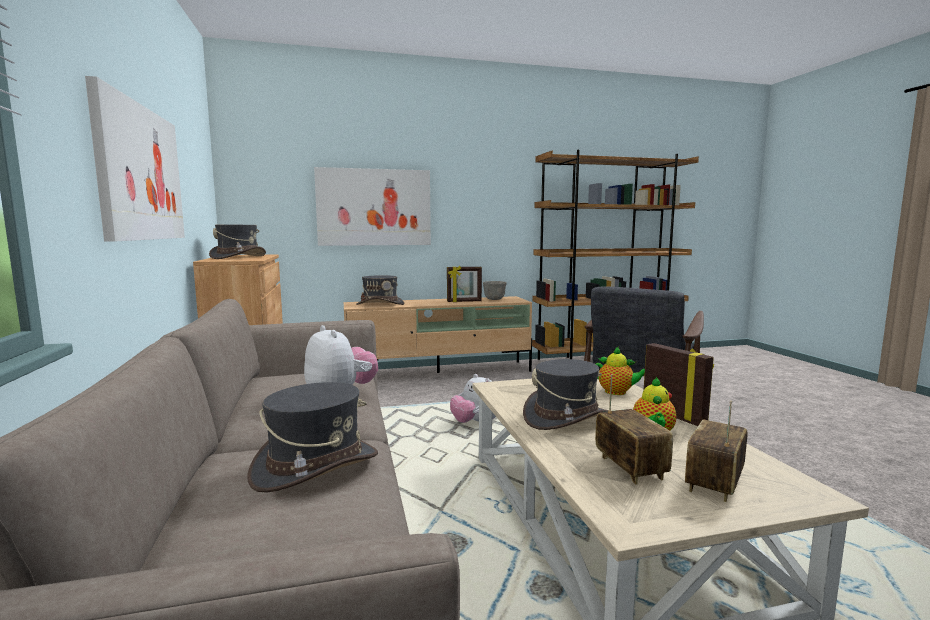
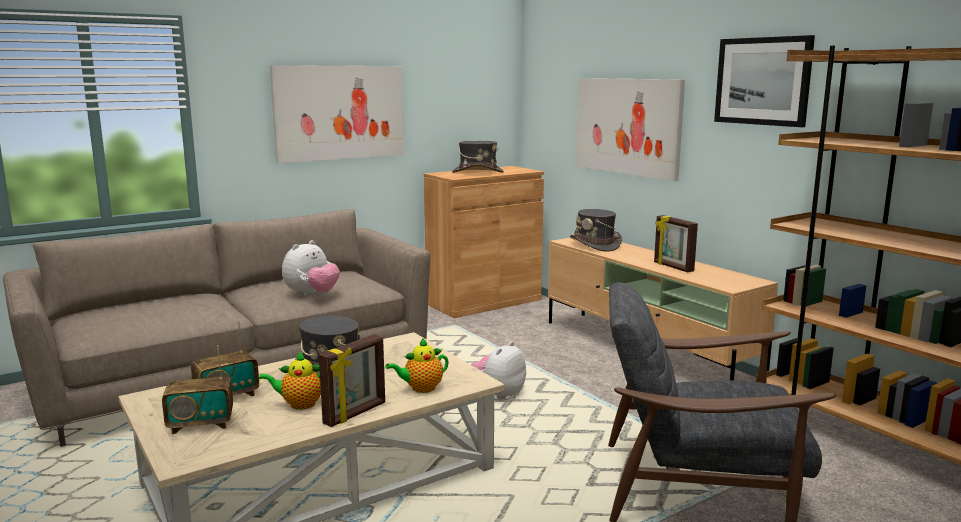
camera: 70 degrees right, 5 degrees up
(316, 467) = (188, 311): grey hat -> none
(491, 173) = (762, 81): none -> picture
(495, 299) = (719, 276): grey bowl -> none
(618, 392) = (421, 388): teapot -> teapot turned 60 degrees clockwise
(714, 484) = (201, 424): radio -> radio turned 150 degrees clockwise

